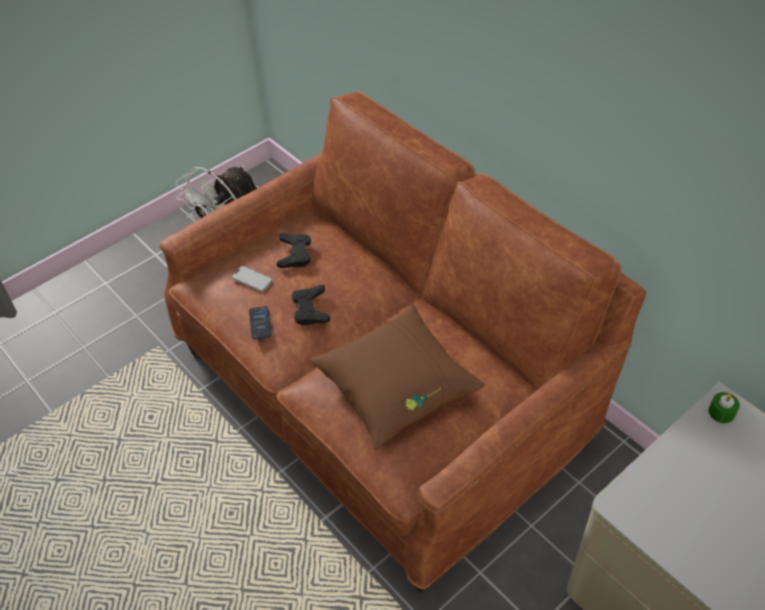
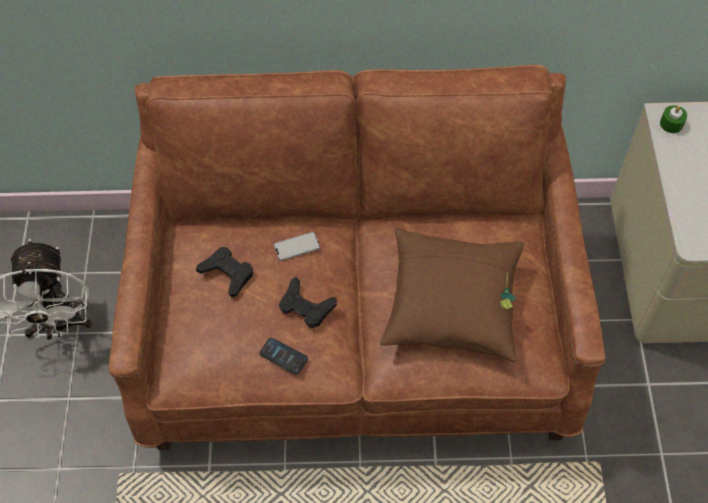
camera: 50 degrees left, 10 degrees up
(252, 279) = (224, 327): phone -> phone (297, 247)

